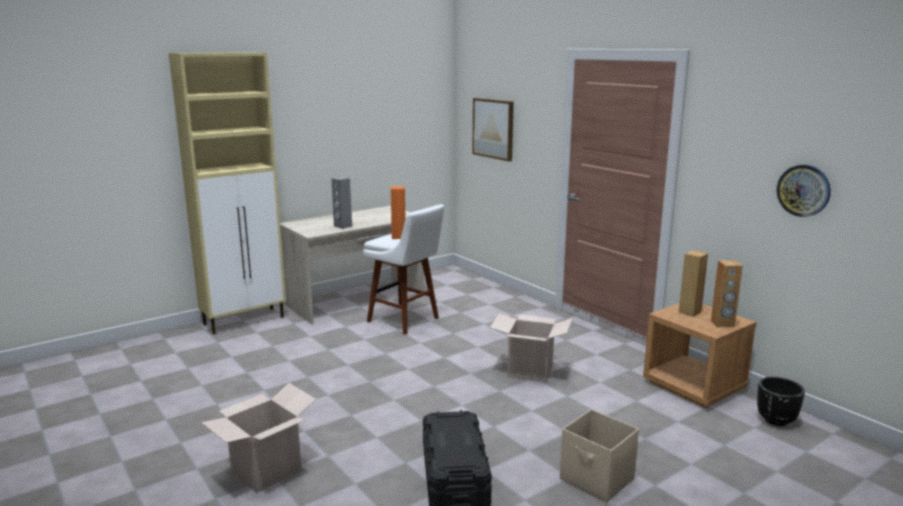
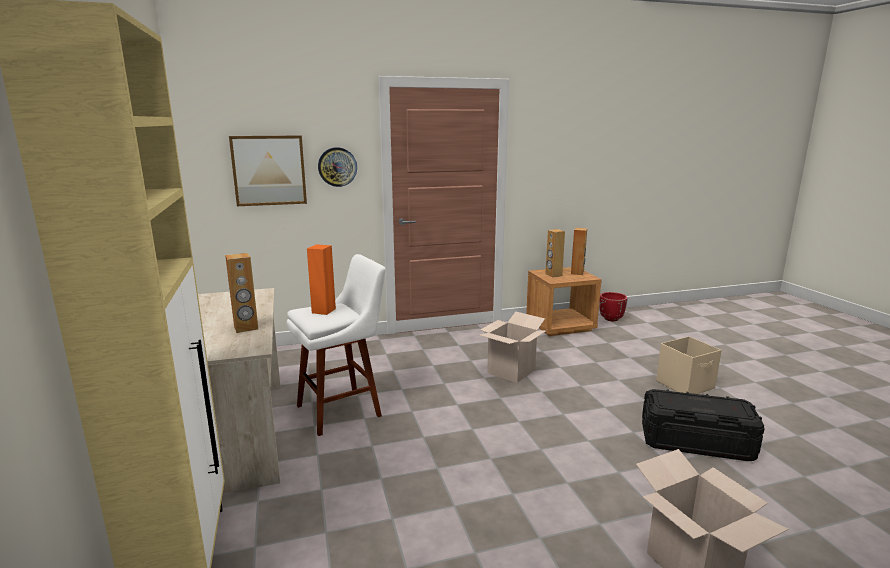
camera: 70 degrees left, 0 degrees up
(342, 226) = (246, 328): grey speaker -> brown speaker
(776, 421) = (611, 319): black planter -> red planter
(803, 190) = (594, 172): wall clock -> wall clock (337, 167)

